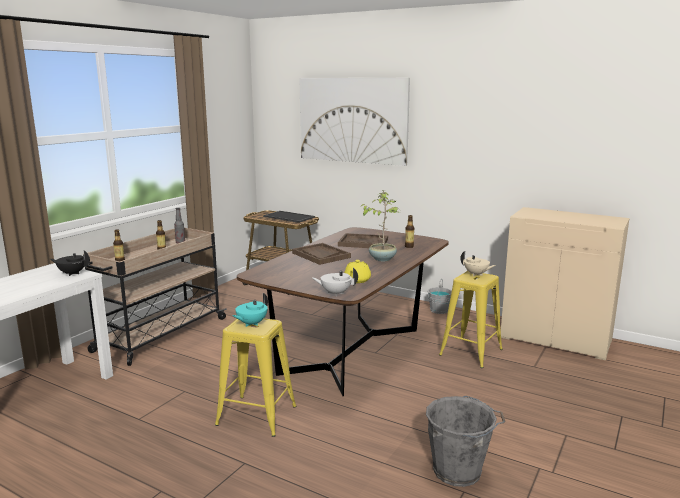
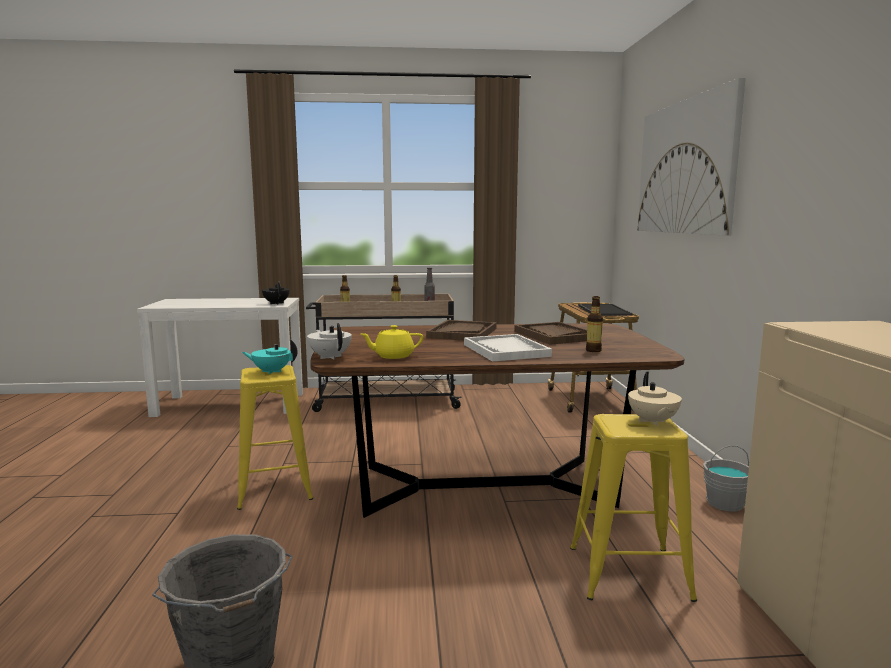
camera: 55 degrees right, 5 degrees down
(382, 258) = (506, 350): potted plant -> white tray

